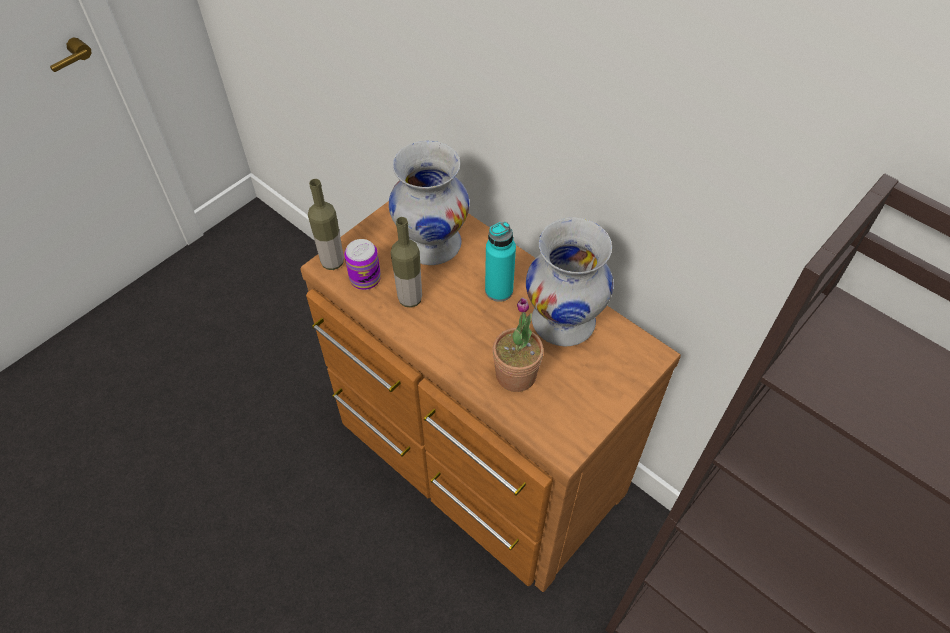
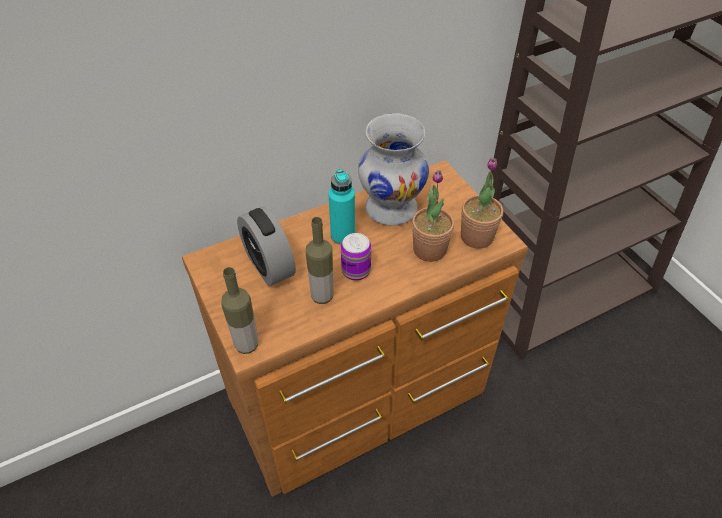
camera: 70 degrees left, 5 degrees down
(365, 279) = (281, 323): can -> can (356, 270)
(432, 245) = (269, 265): white vase -> alarm clock
(559, 418) = (476, 237): none -> potted plant

